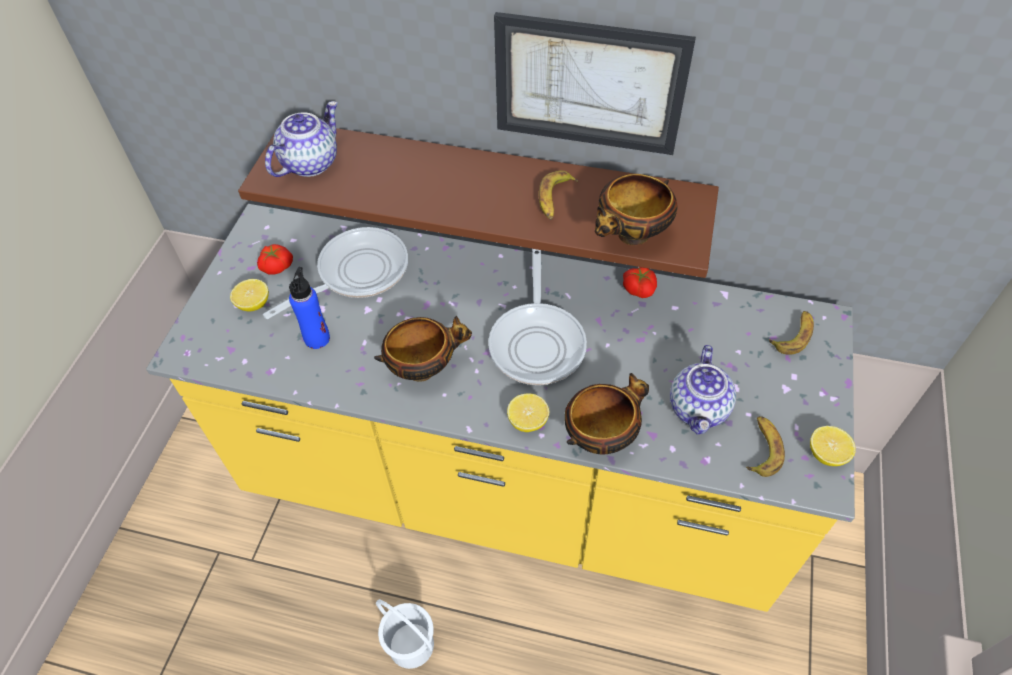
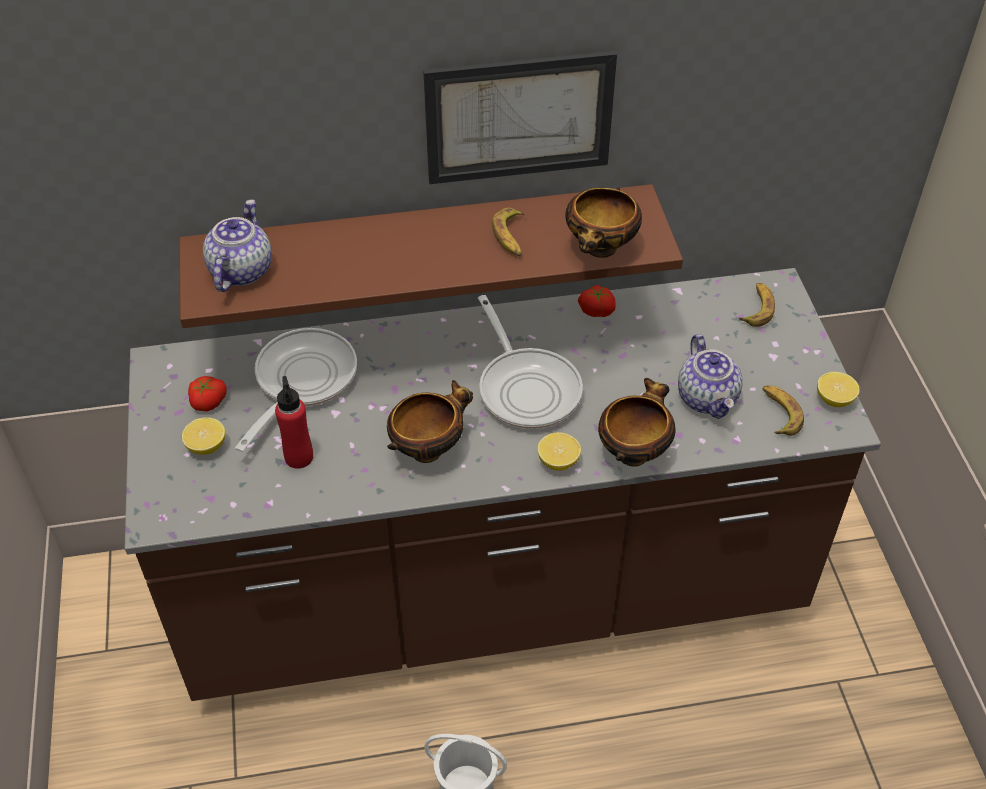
camera: 25 degrees left, 5 degrees down
(317, 338) = (299, 457): blue bottle -> red bottle
(510, 488) = (493, 592): yellow counter -> brown counter

